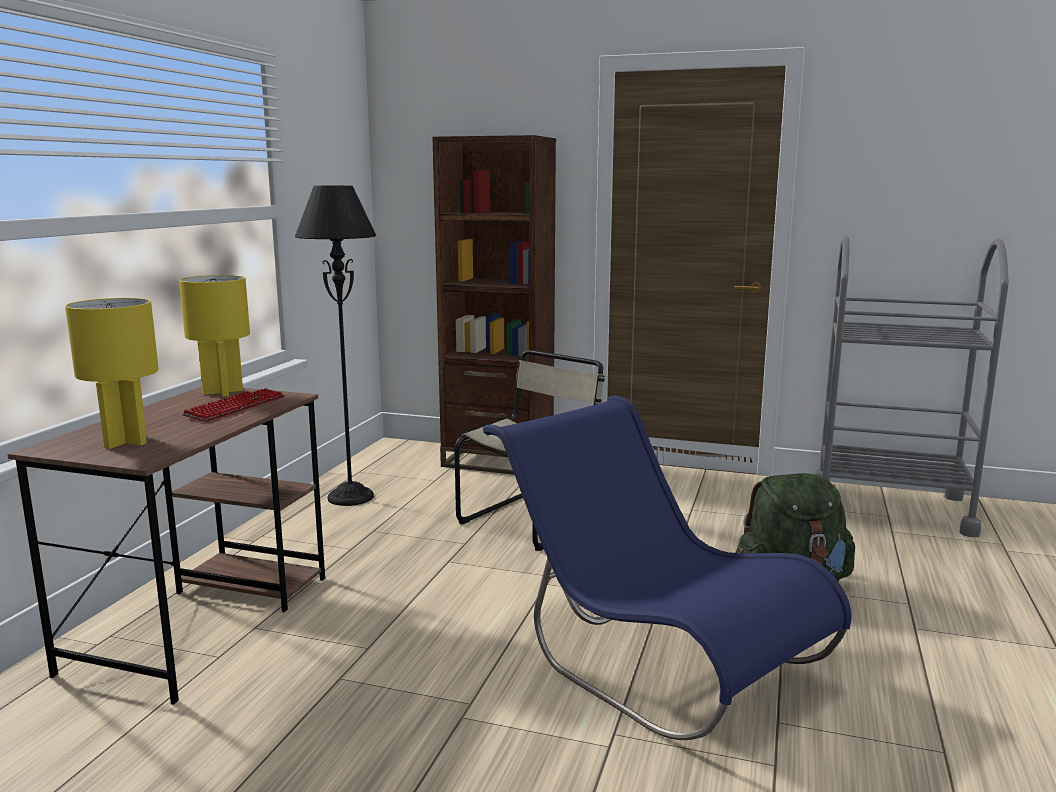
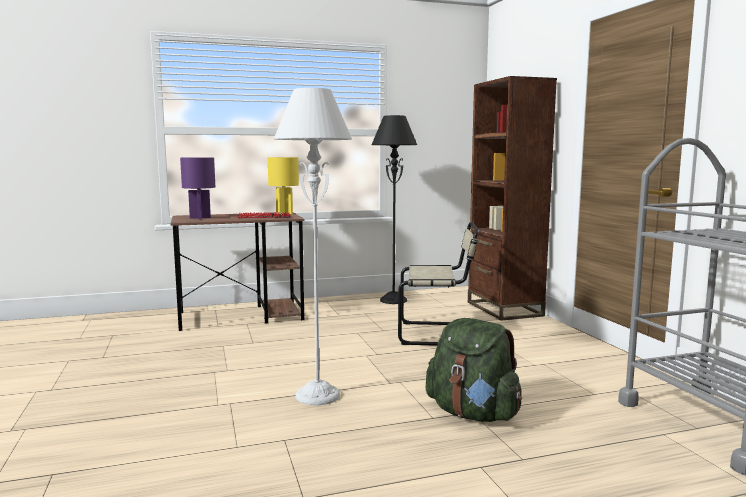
camera: 55 degrees right, 5 degrees down
(124, 442) = (200, 218): yellow table lamp -> purple table lamp
(653, 657) = (318, 395): blue chair -> grey floor lamp

